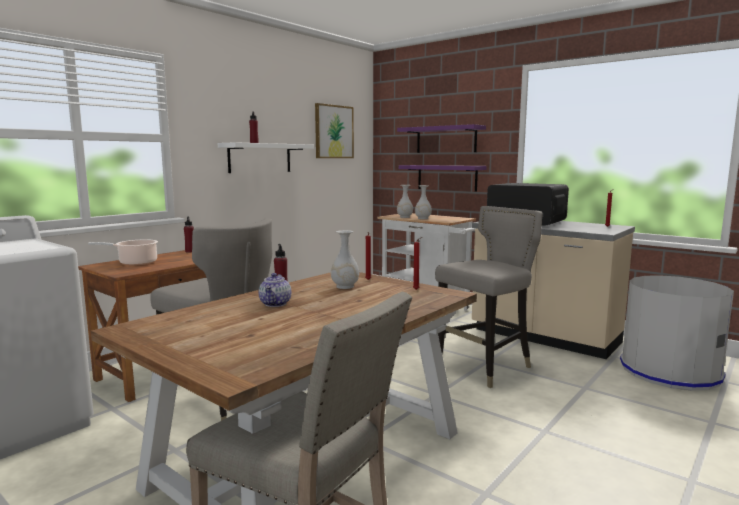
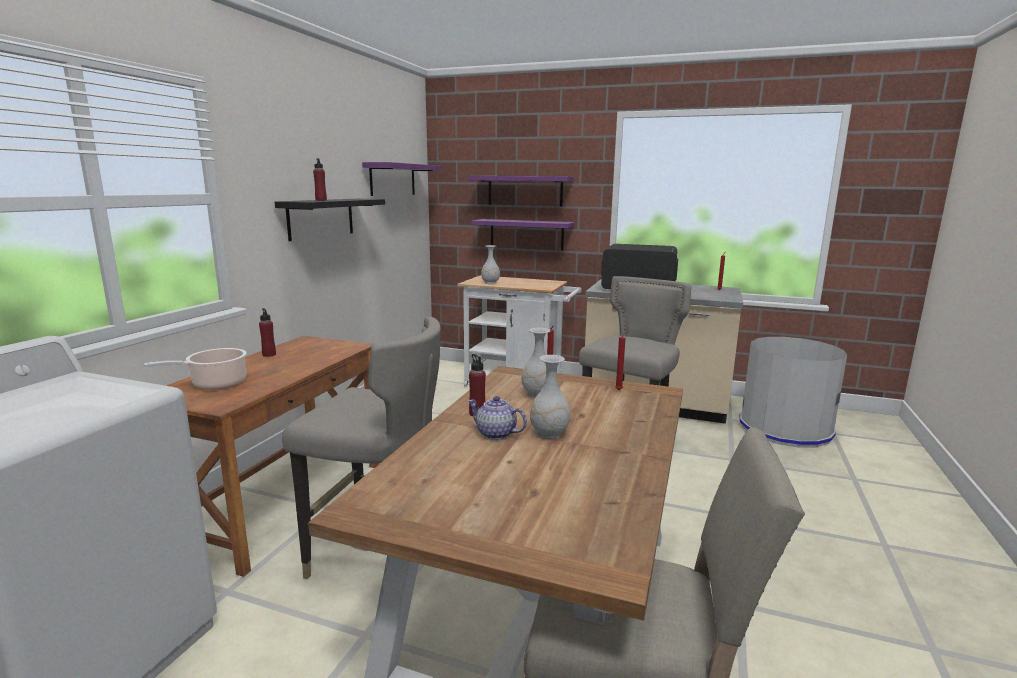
camera: 20 degrees left, 5 degrees up
(260, 158) = (321, 218): white shelf -> black shelf
(275, 304) = (495, 434): teapot -> teapot turned 135 degrees clockwise
(334, 132) = (392, 179): picture -> purple shelf
(422, 218) = (513, 284): white vase -> white vase (549, 433)

